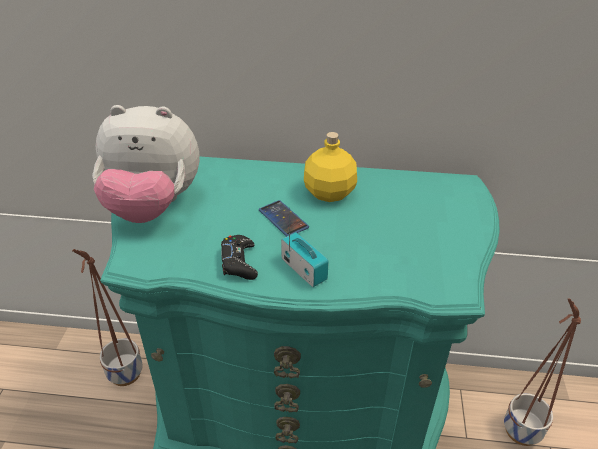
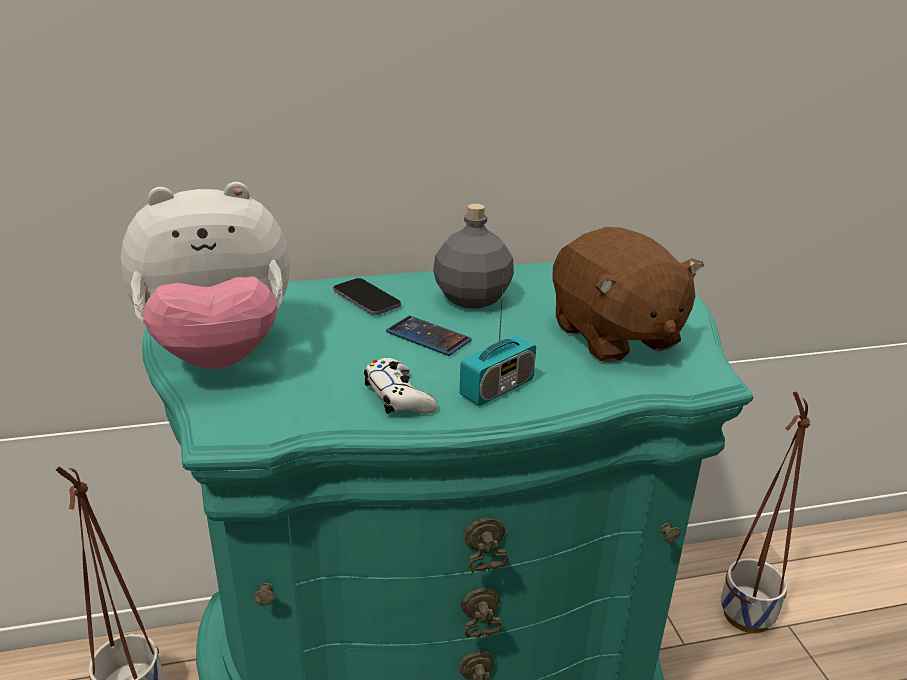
camera: 20 degrees left, 10 degrees down
(239, 262) = (398, 397): black game controller -> white game controller
(261, 181) = (366, 299): none -> phone
(304, 269) = (497, 388): radio -> radio turned 105 degrees clockwise
(330, 193) = (473, 298): yellow bottle -> grey bottle
(409, 243) = (614, 336): none -> brown plush toy

